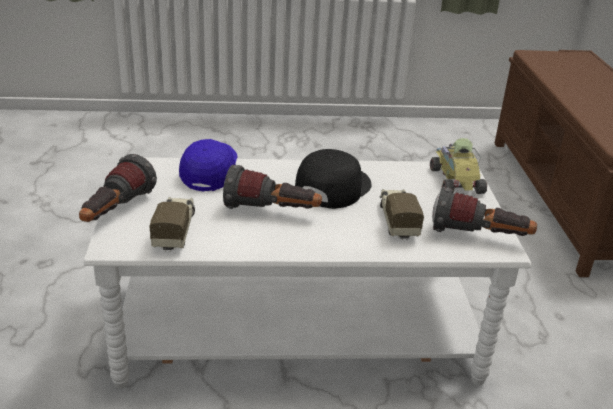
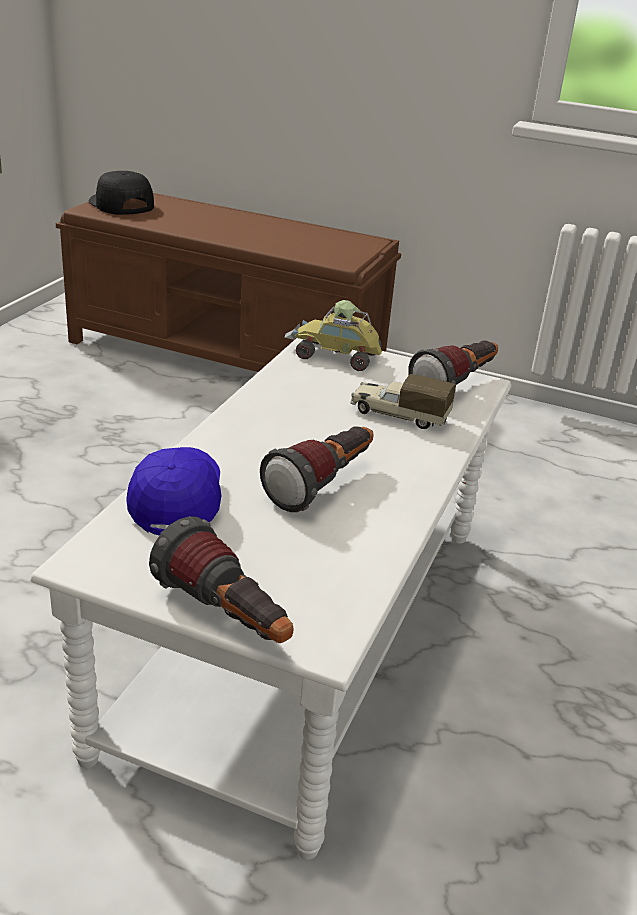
camera: 65 degrees left, 0 degrees up
(175, 231) = (320, 575): toy truck -> none
(210, 173) = (177, 502): blue cap -> blue cap turned 60 degrees clockwise
(332, 187) = (292, 427): black cap -> black cap (120, 204)

